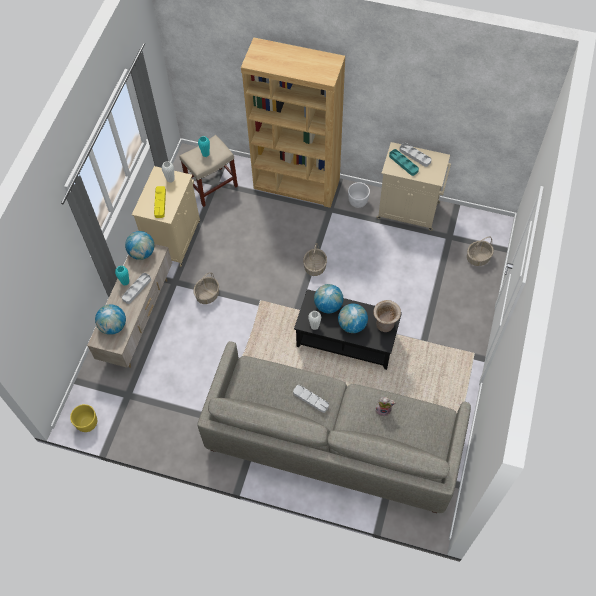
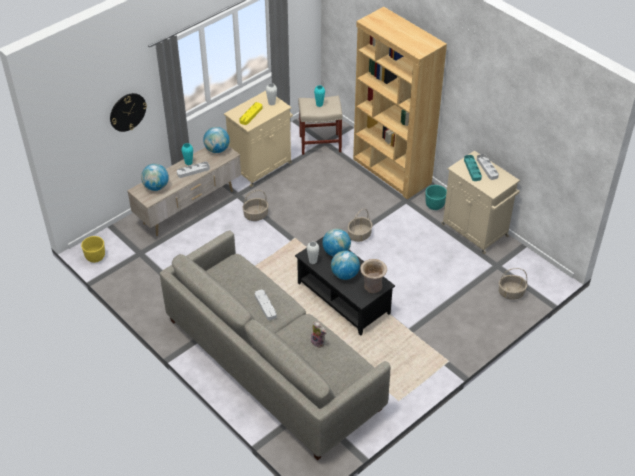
camera: 30 degrees right, 15 degrees down
(59, 275) = (127, 112): none -> wall clock
(358, 202) = (435, 205): white planter -> turquoise planter

